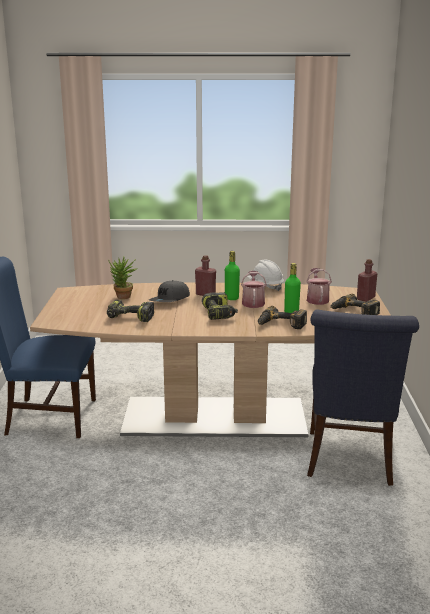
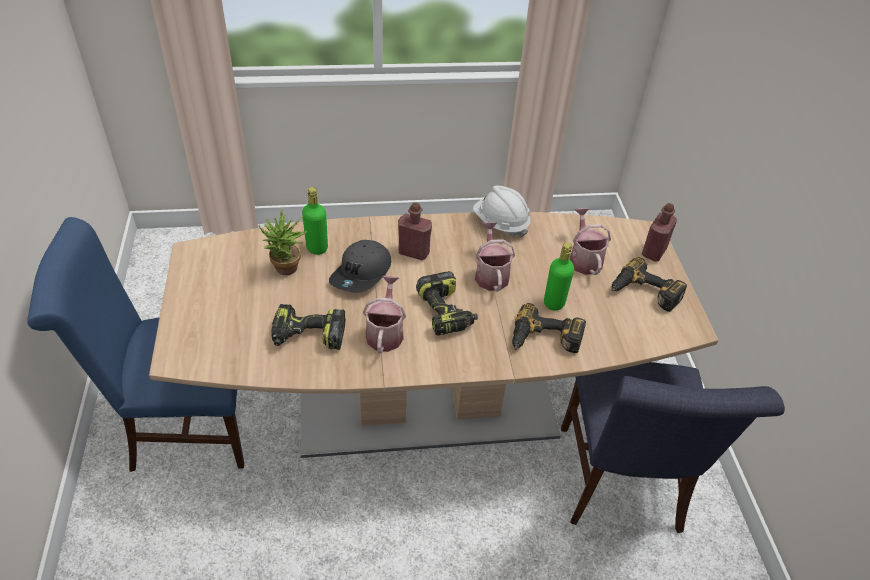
camera: 10 degrees left, 25 degrees up
(178, 318) = (385, 332): none -> watering can
(231, 298) = (456, 263): green bottle -> green bottle (317, 248)

